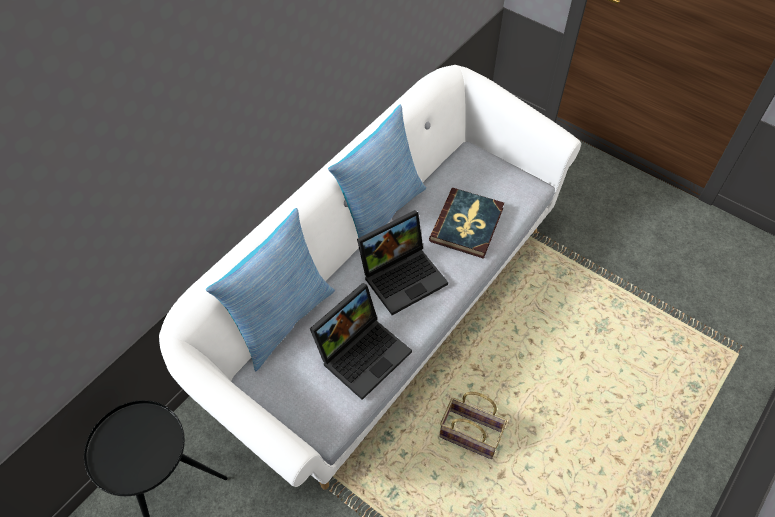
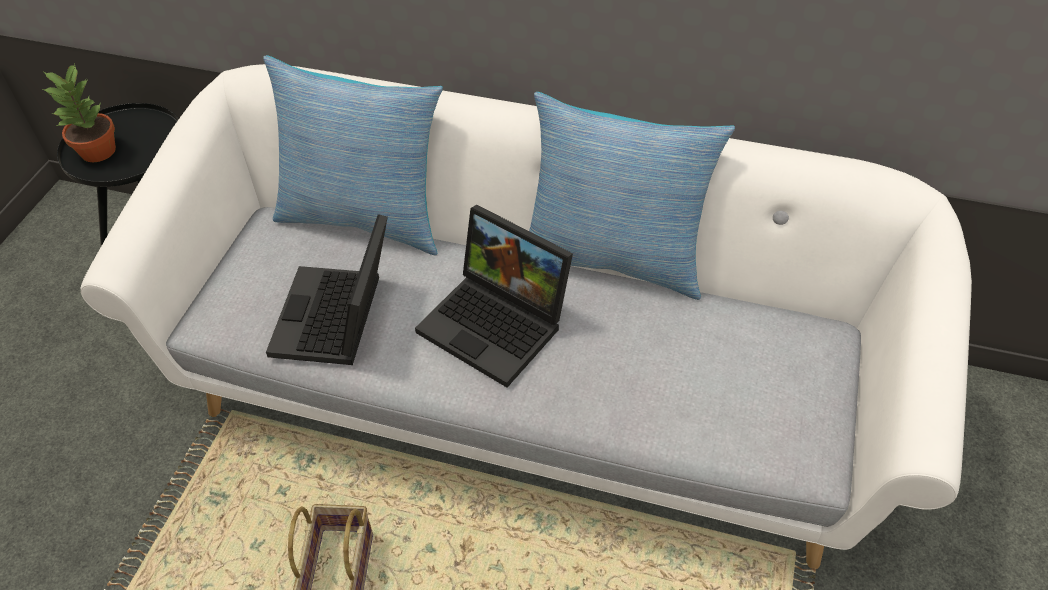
camera: 70 degrees right, 5 degrees down
(133, 464) = (99, 151): none -> potted plant
(363, 352) = (338, 320): laptop -> laptop turned 75 degrees clockwise
(467, 225) = (650, 379): book -> none

